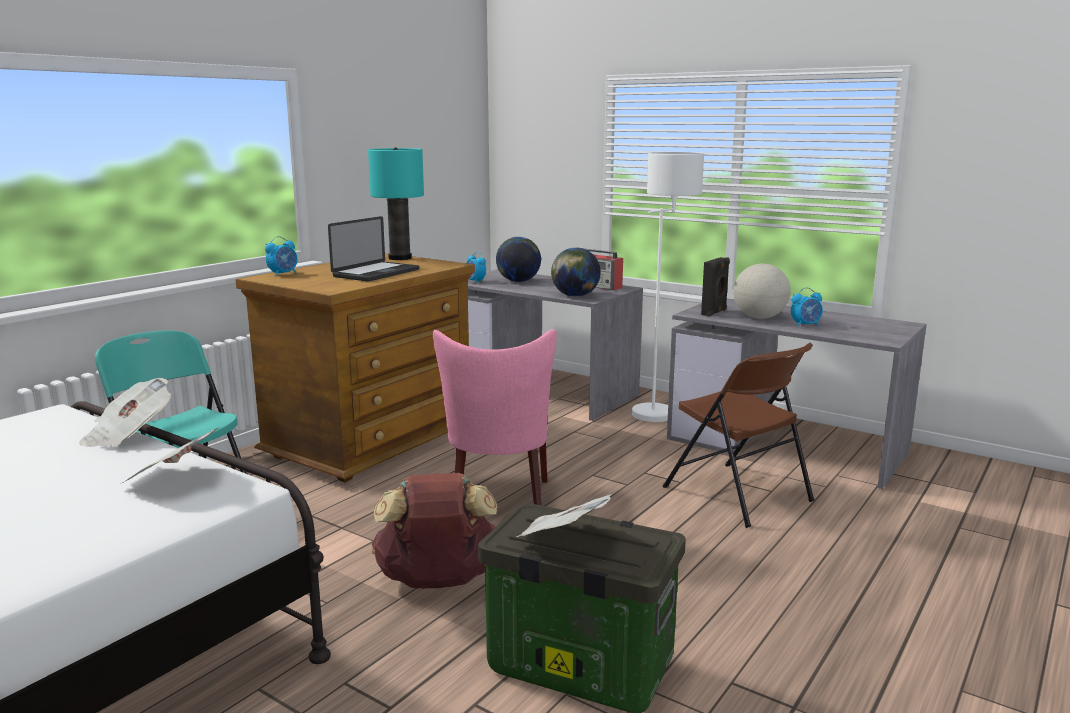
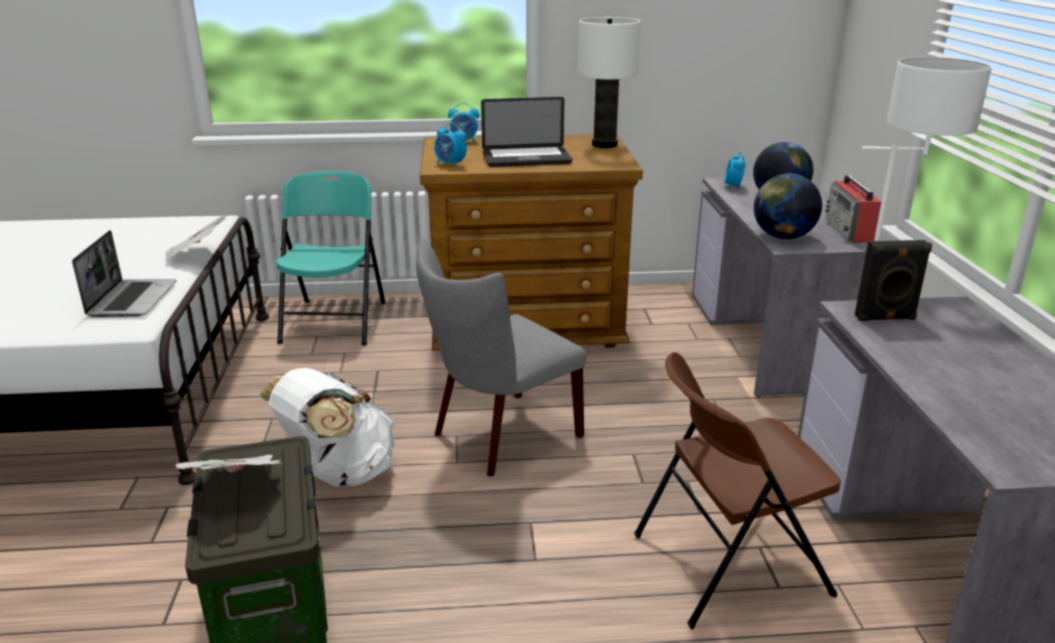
camera: 50 degrees right, 10 degrees up
(173, 479) = (132, 299): newspaper -> laptop
(400, 258) = (605, 144): turquoise table lamp -> white table lamp
(438, 582) = (338, 474): brown backpack -> white backpack
(499, 506) = (499, 437): pink chair -> grey chair
(736, 494) = (729, 564): brown chair -> brown chair turned 60 degrees clockwise
(759, 318) = (925, 349): globe -> none
(805, 325) = (958, 388): alarm clock -> alarm clock (450, 164)

